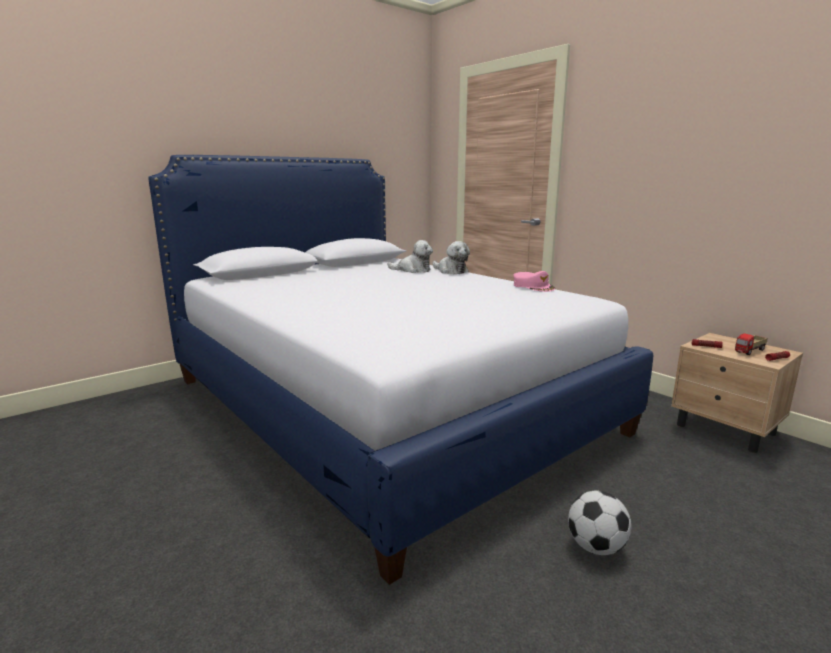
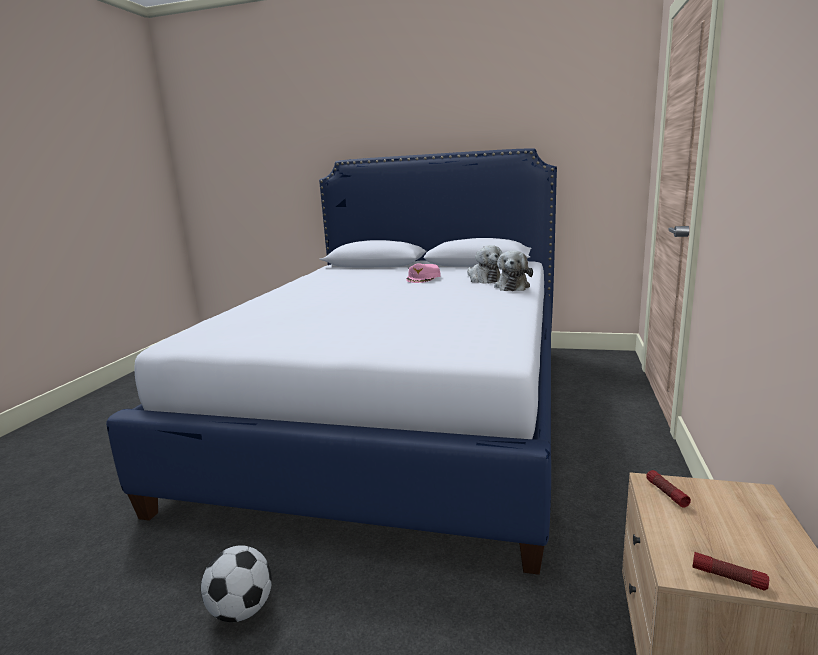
camera: 55 degrees right, 0 degrees up
(533, 287) = (505, 320): pink cap -> pink cap (423, 278)
(750, 351) = (723, 540): toy truck -> none

